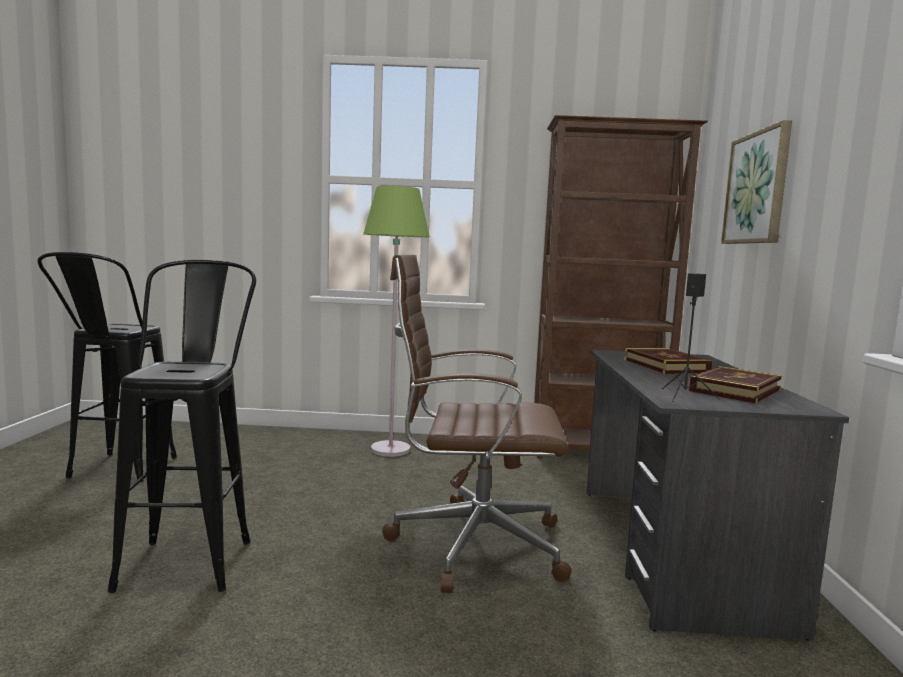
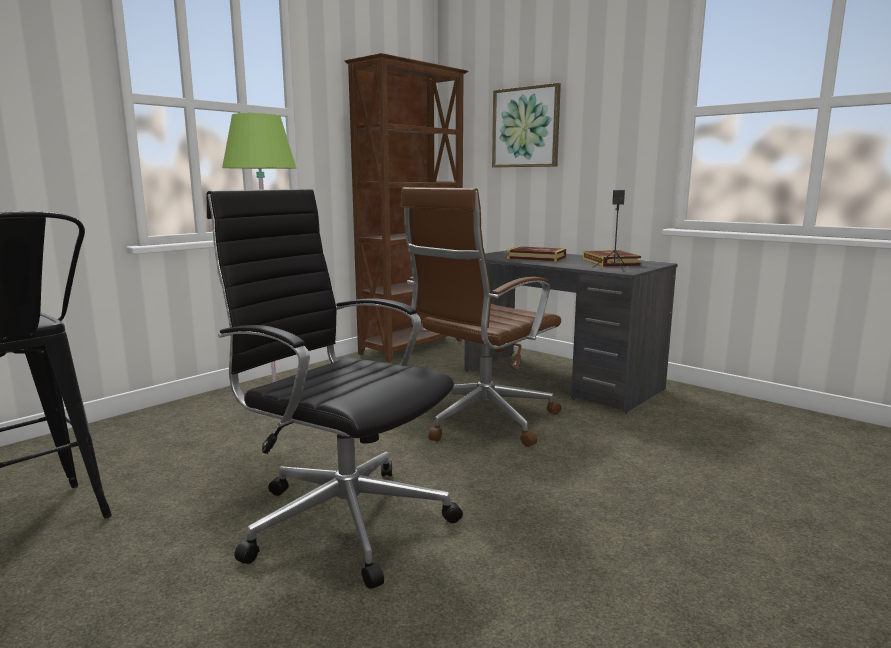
camera: 50 degrees left, 5 degrees up
(192, 555) = (342, 519): black stool -> black office chair

